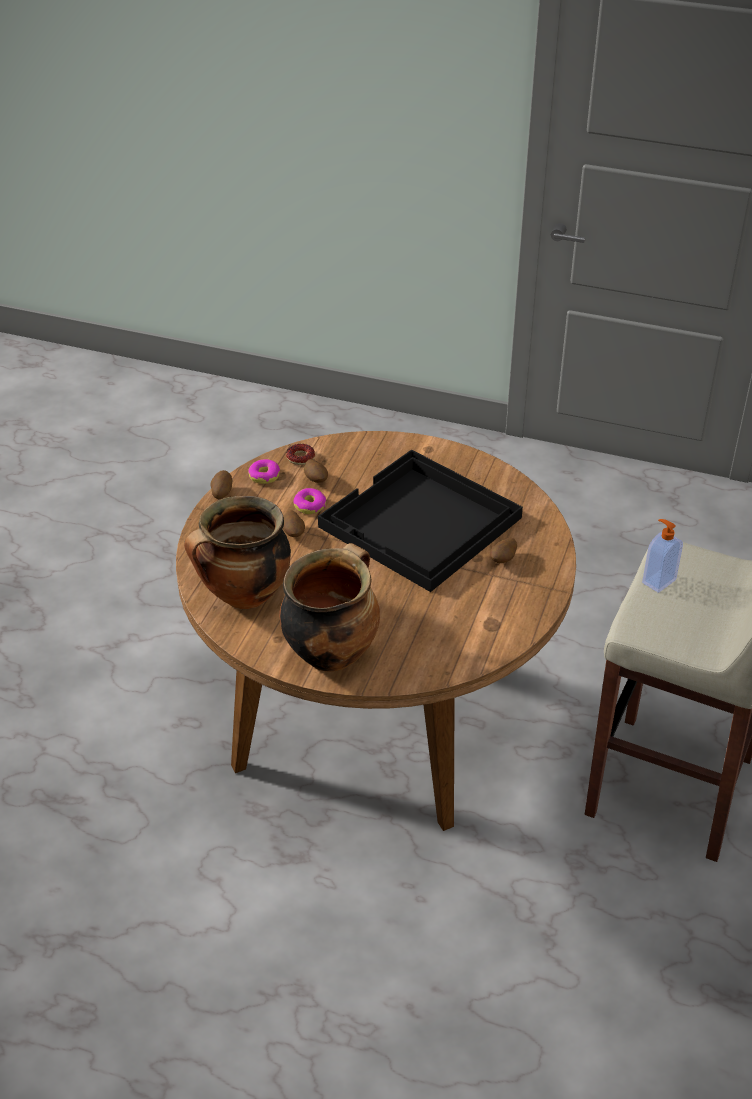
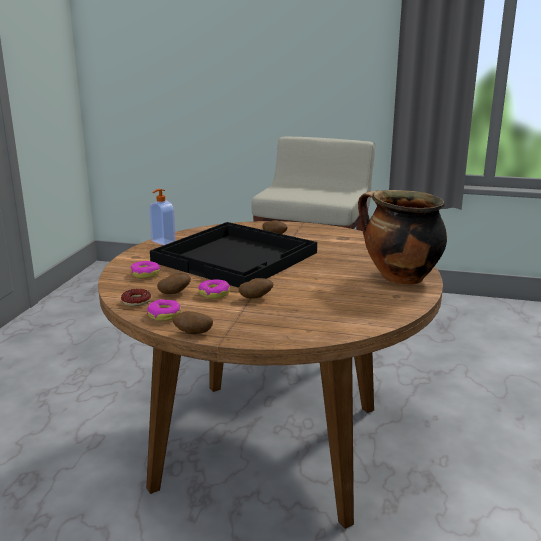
camera: 95 degrees left, 20 degrees down
(244, 596) = (350, 311): cooking pot -> none
(372, 459) = (145, 274): none -> donut
(658, 581) = (297, 196): soap dispenser -> soap dispenser (162, 242)

